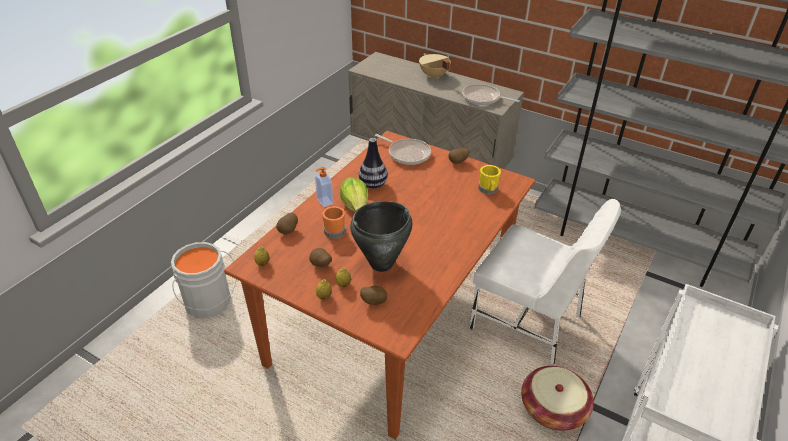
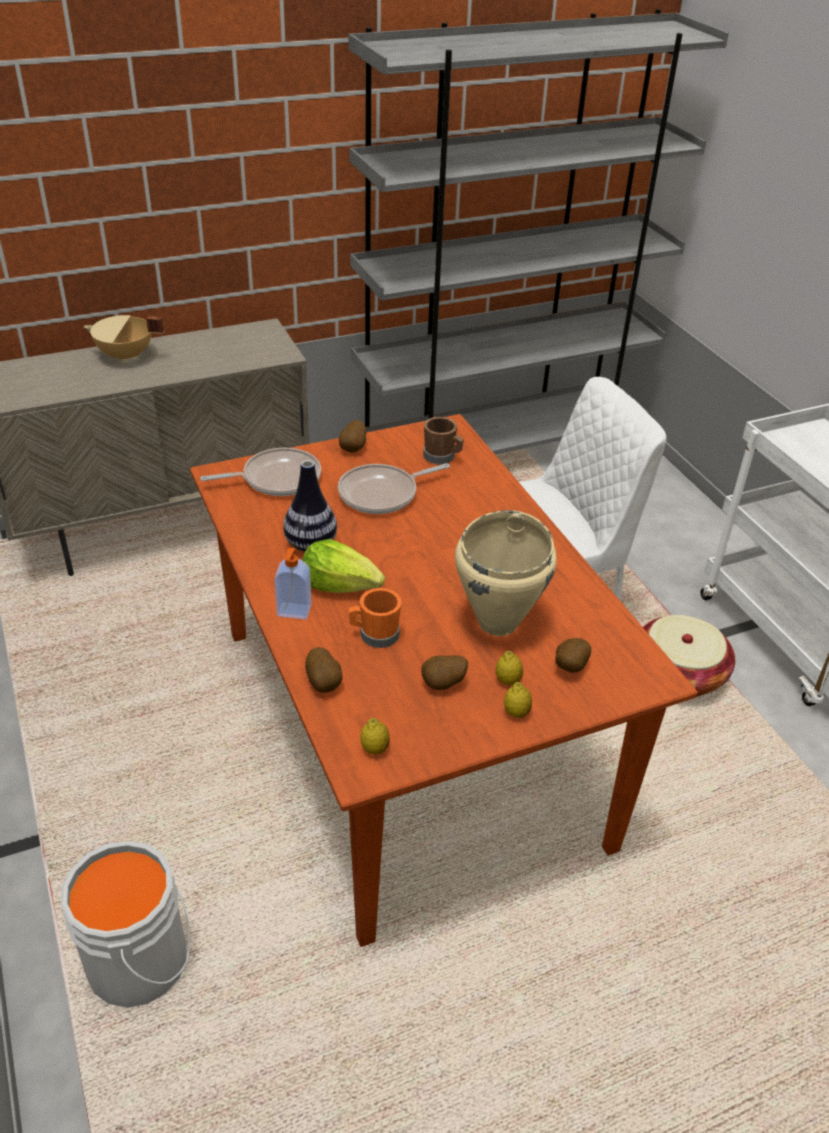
camera: 55 degrees left, 0 degrees up
(382, 264) = (499, 622): black cooking pot -> beige cooking pot
(483, 98) = (246, 352): frying pan -> frying pan (382, 494)
(488, 190) = (442, 457): yellow mug -> brown mug

